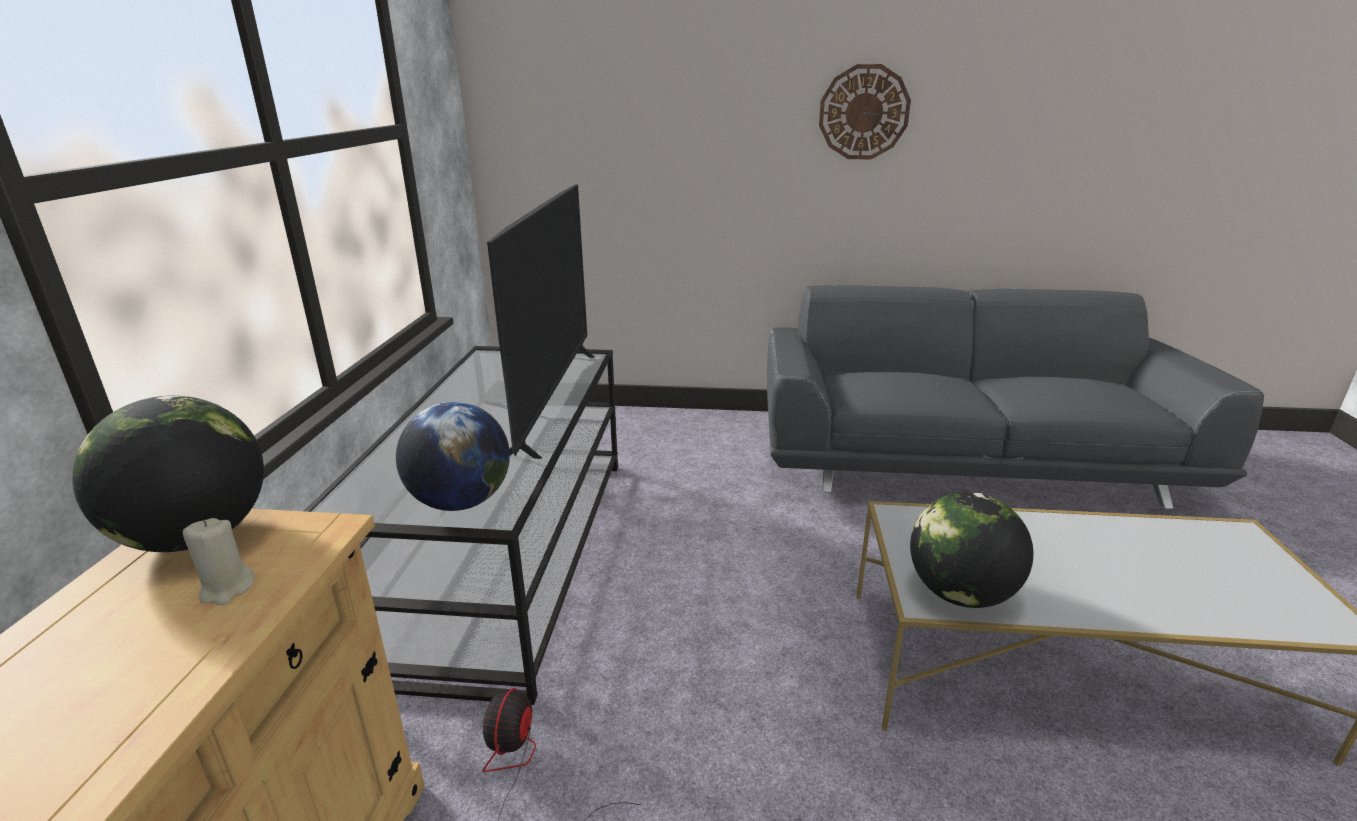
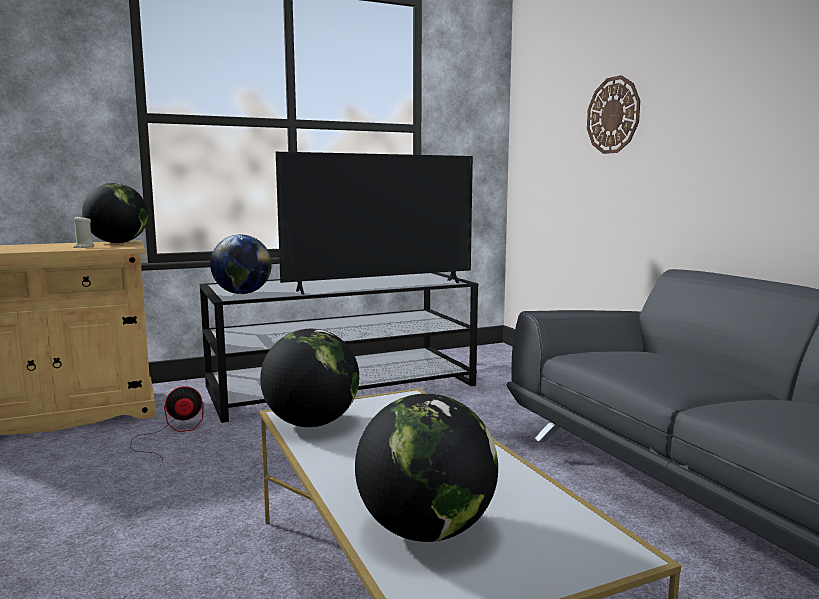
camera: 60 degrees right, 15 degrees down
(863, 112) = (754, 90): wall clock -> wall clock (613, 115)
(1224, 596) = (425, 531): none -> globe

